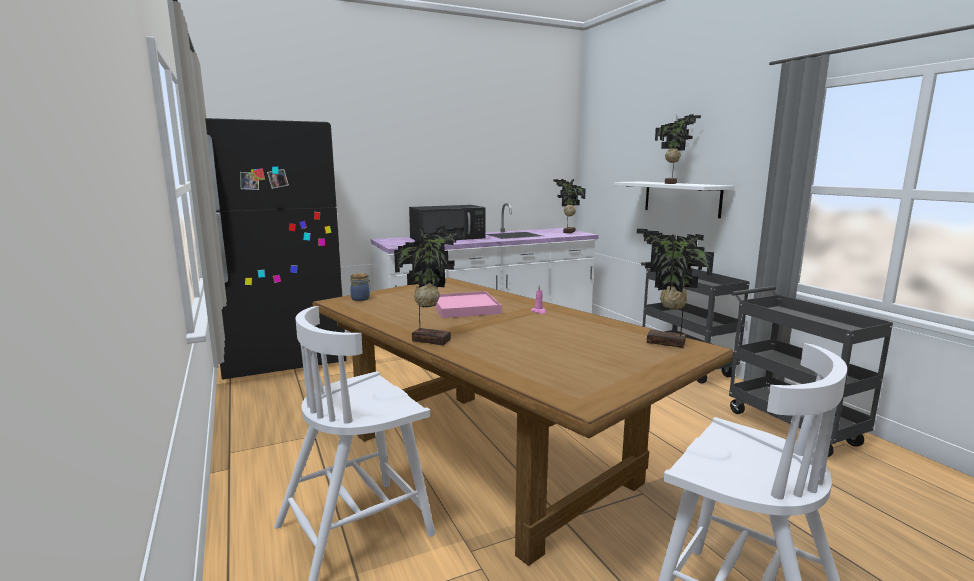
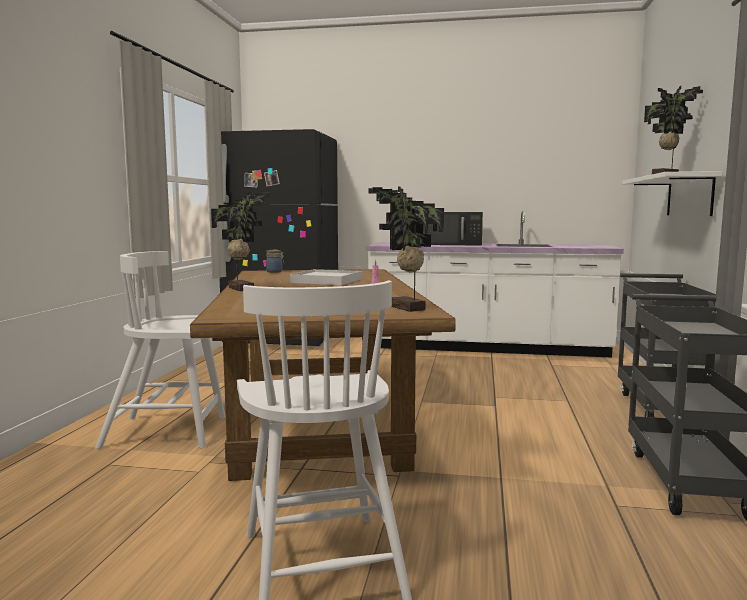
camera: 35 degrees right, 5 degrees down
(465, 308) = (326, 281): pink tray -> white tray
(567, 232) = (594, 246): potted plant -> none

